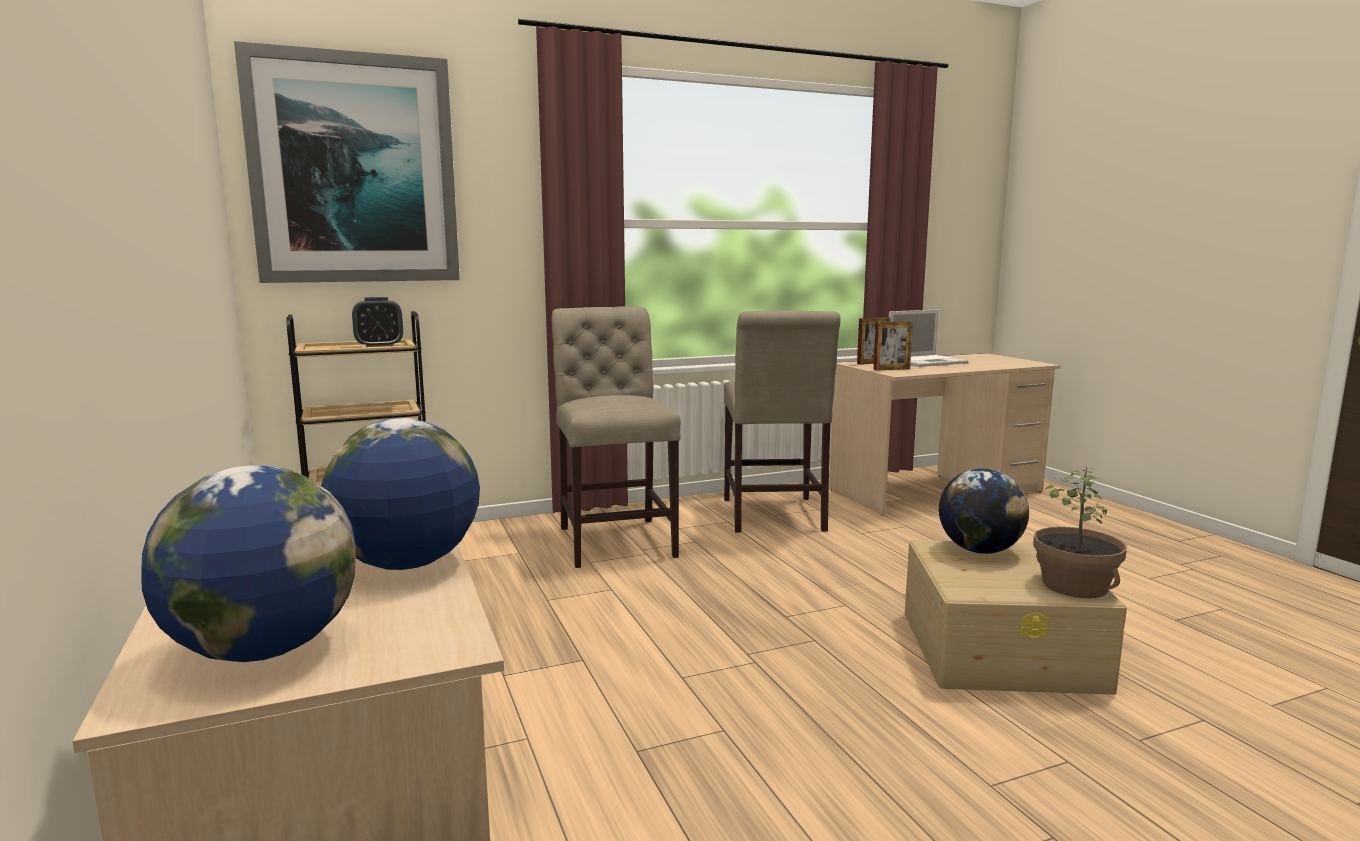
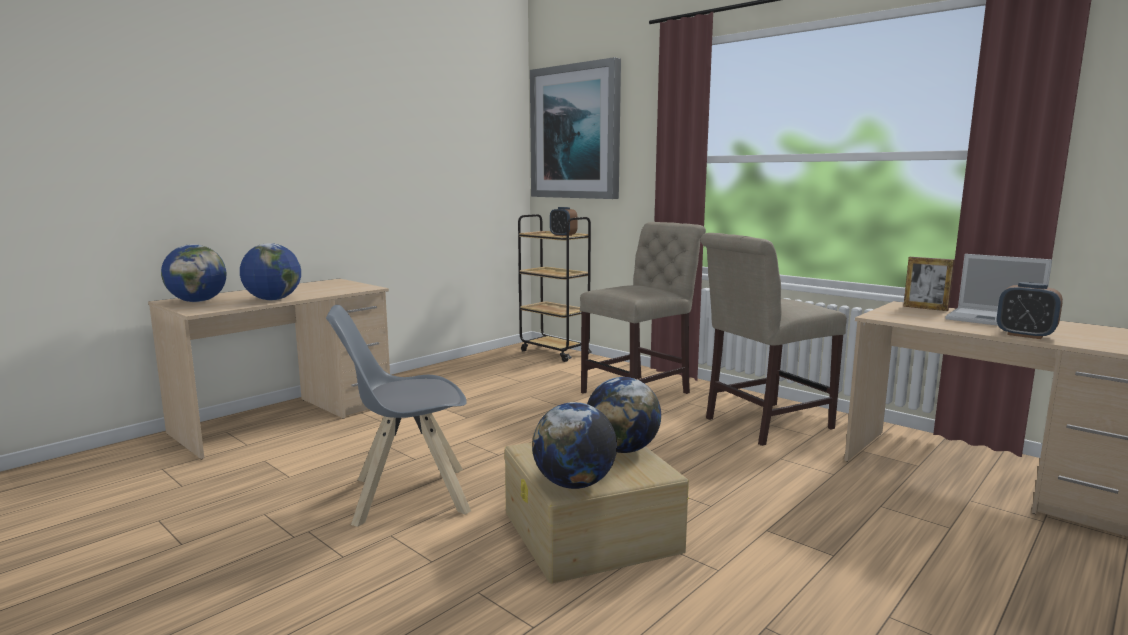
camera: 65 degrees right, 0 degrees up
(864, 755) = (406, 496): none -> grey chair
(891, 369) = (900, 314): picture frame -> none
(984, 367) = (1025, 335): none -> alarm clock
(1075, 585) = (574, 484): potted plant -> globe

